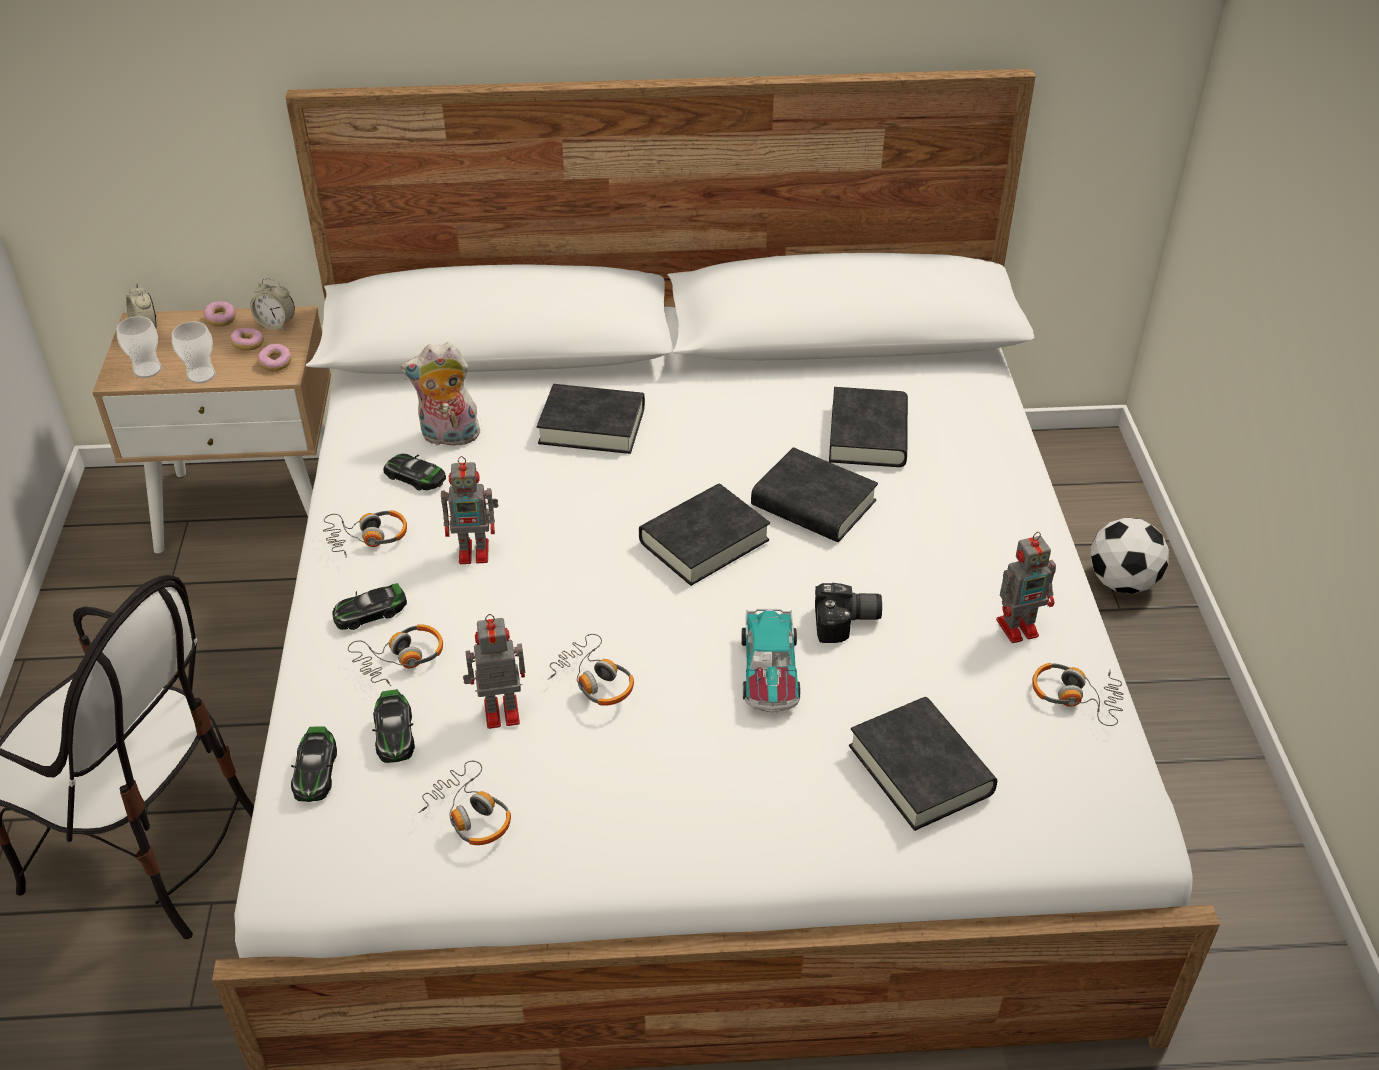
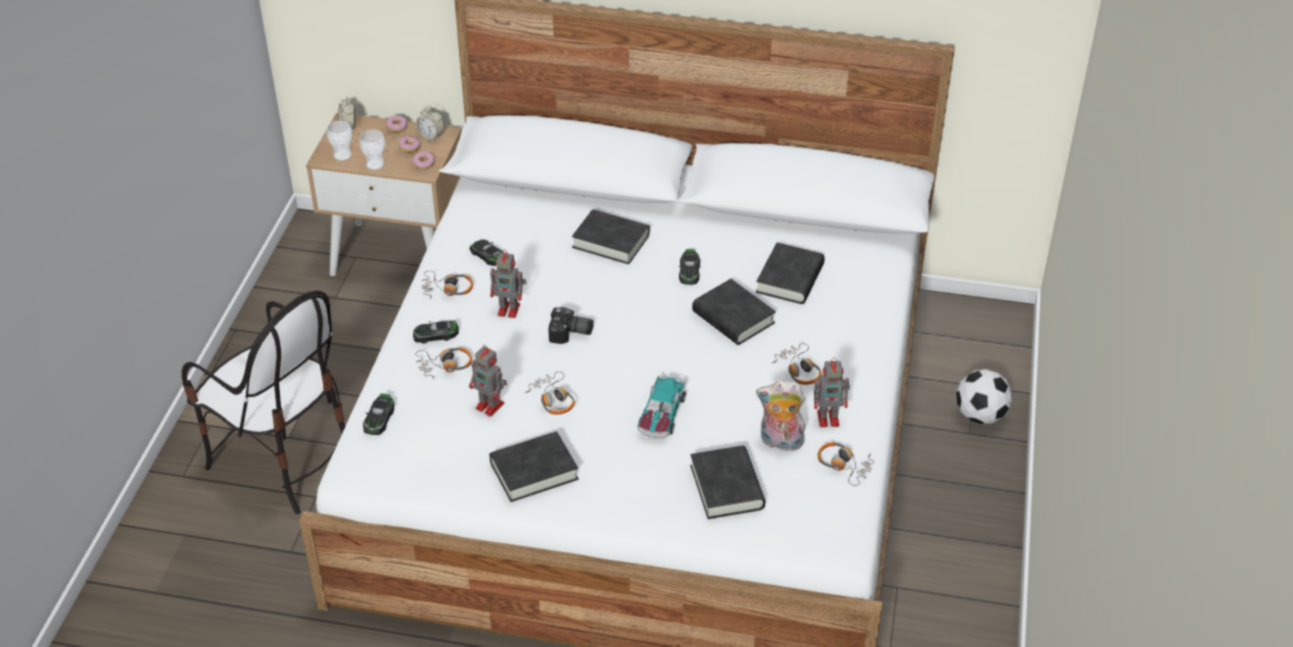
camera: 15 degrees right, 0 degrees up
(394, 732) = (428, 406): toy car -> toy car (689, 271)
(448, 437) = (517, 233): plush toy -> plush toy (780, 442)
(470, 814) = (458, 459): headphones -> headphones (799, 370)
(499, 712) = (491, 406): toy robot -> toy robot turned 150 degrees counterclockwise
(704, 541) = (652, 329): black book -> black book (534, 471)
(847, 623) = (721, 395): camera -> camera (570, 334)

